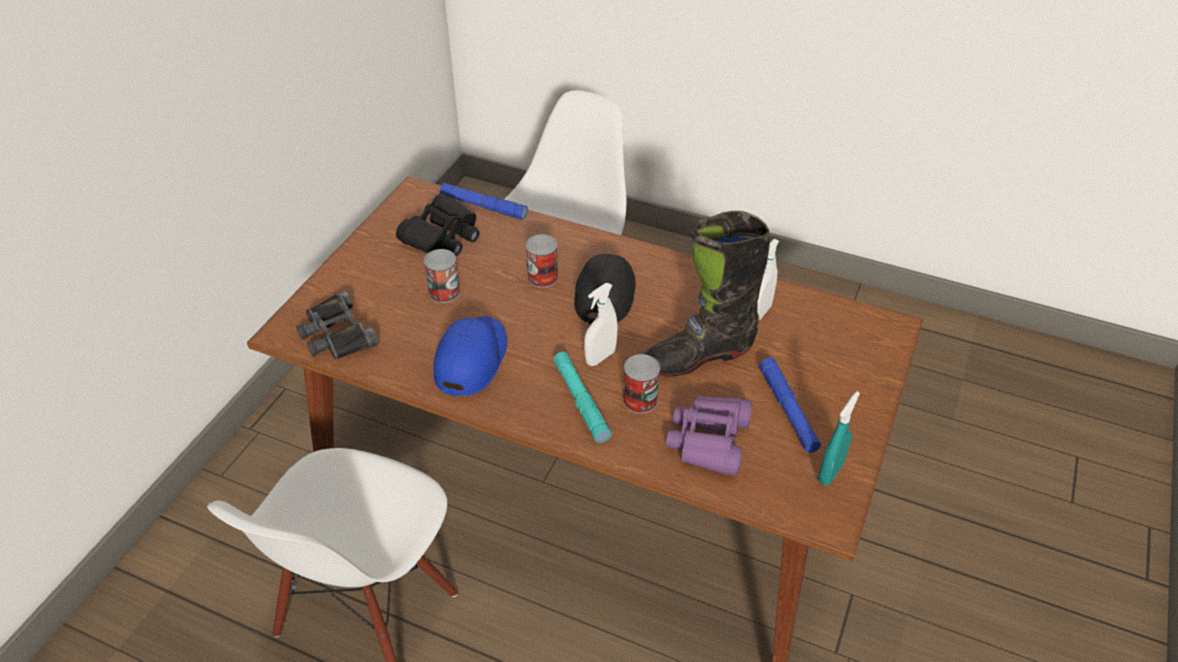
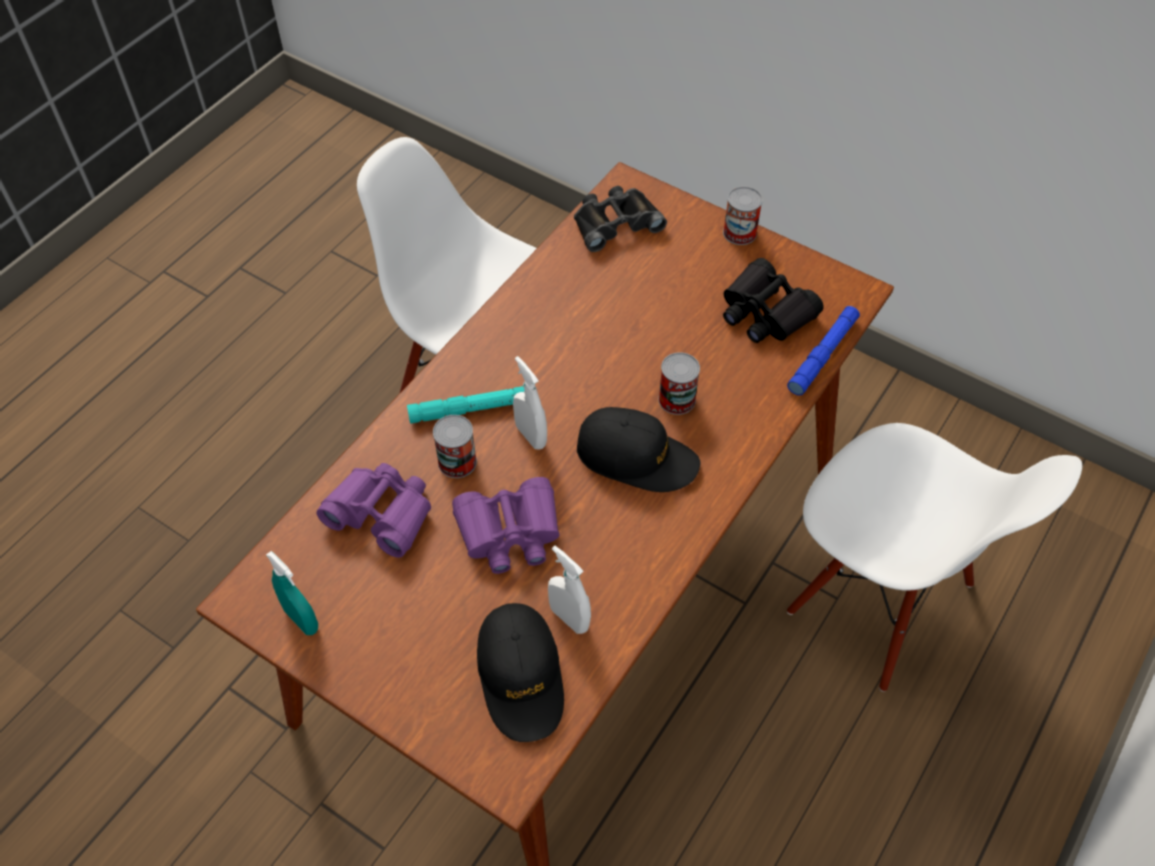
camera: 100 degrees right, 10 degrees up
(444, 292) = (665, 309): can -> can (739, 233)
(471, 359) = (554, 324): blue cap -> none
(699, 356) = (509, 532): black boot -> purple binoculars
(787, 409) = (402, 603): blue flashlight -> none
(816, 331) = (521, 676): none -> black cap

